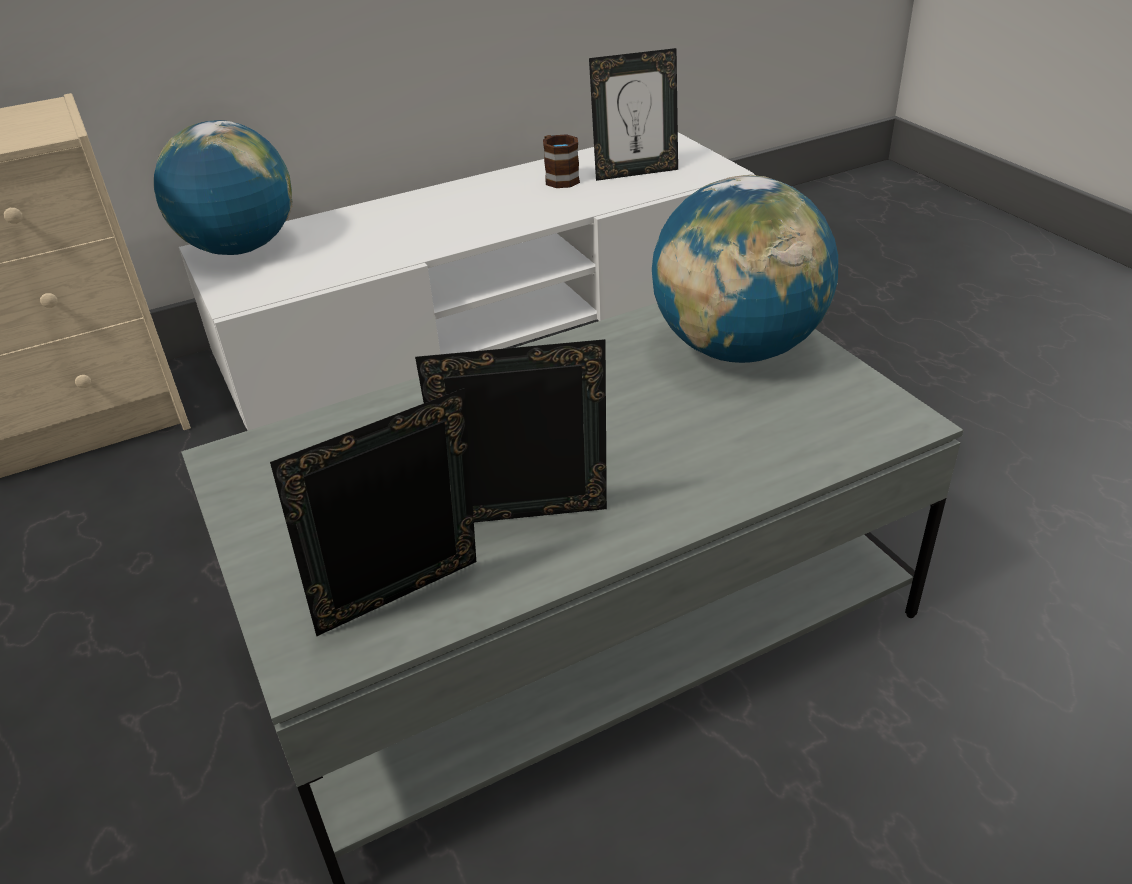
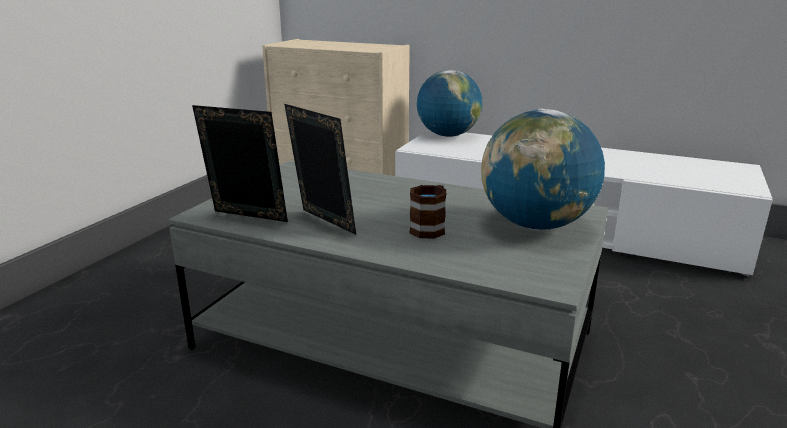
camera: 50 degrees right, 15 degrees down
(559, 178) = (638, 160): brown mug -> brown mug (430, 227)
(635, 172) = (689, 172): picture frame -> none

